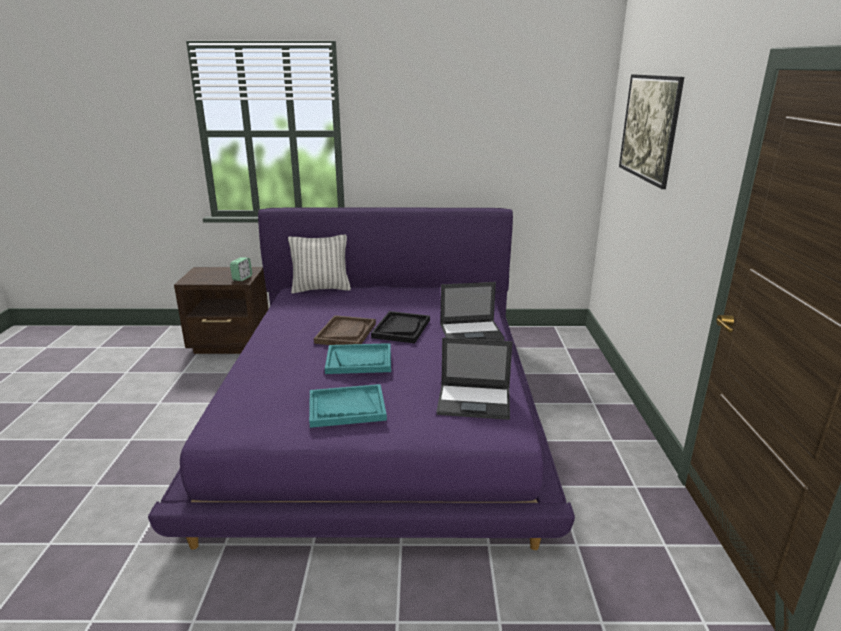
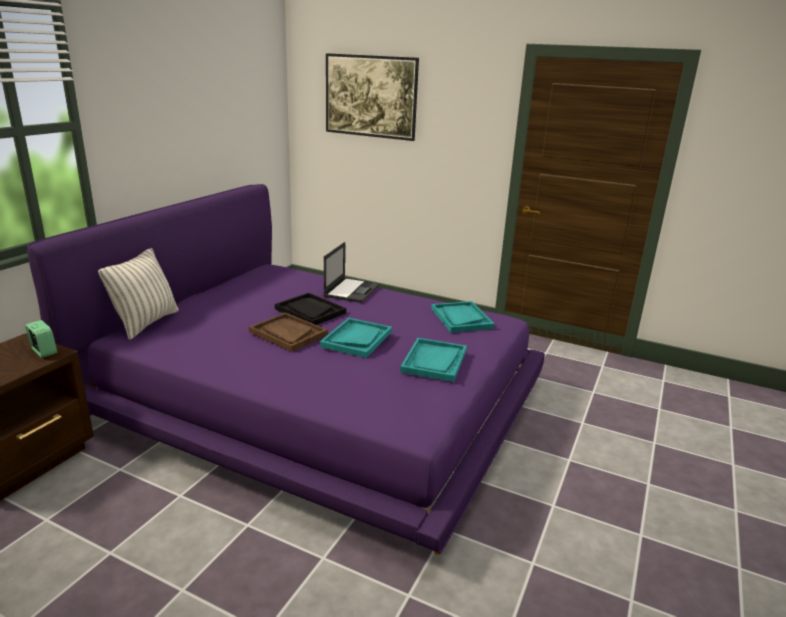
camera: 65 degrees left, 0 degrees up
(475, 401) = (461, 318): laptop -> turquoise tray

